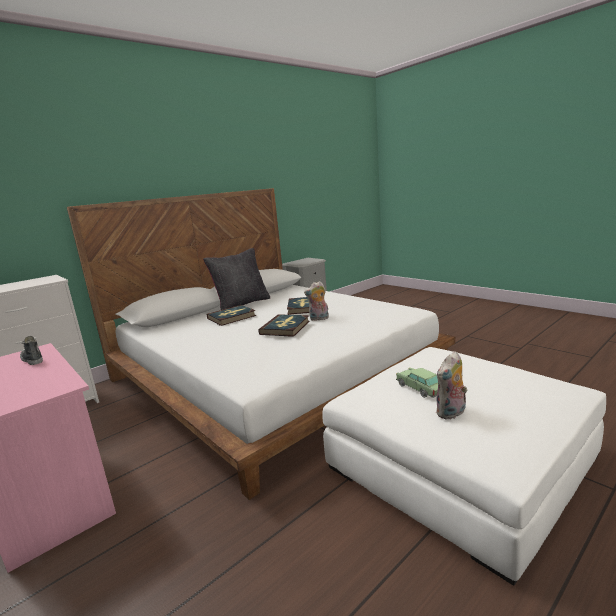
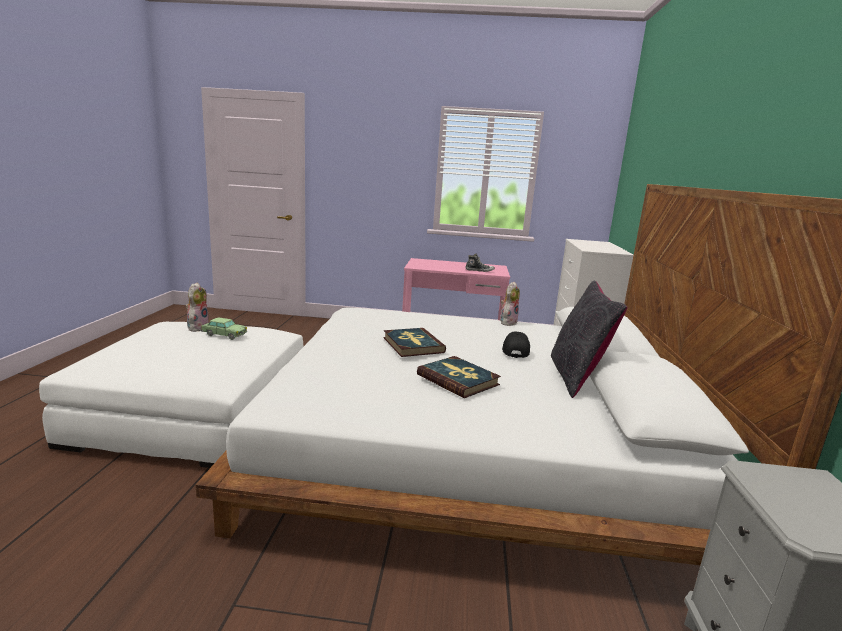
camera: 135 degrees right, 0 degrees up
(231, 317) = (515, 350): book -> black cap
(319, 319) = (402, 369): plush toy -> plush toy (507, 322)

